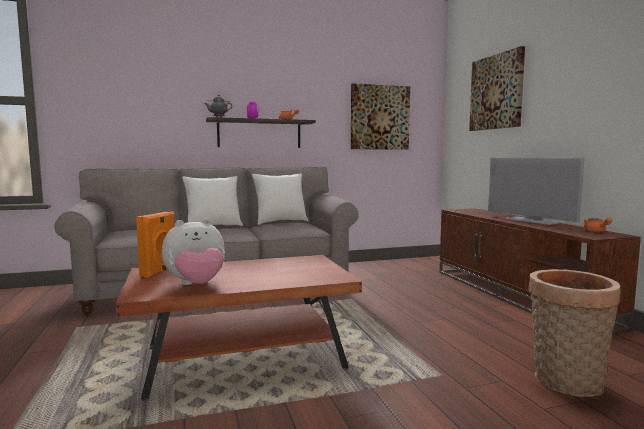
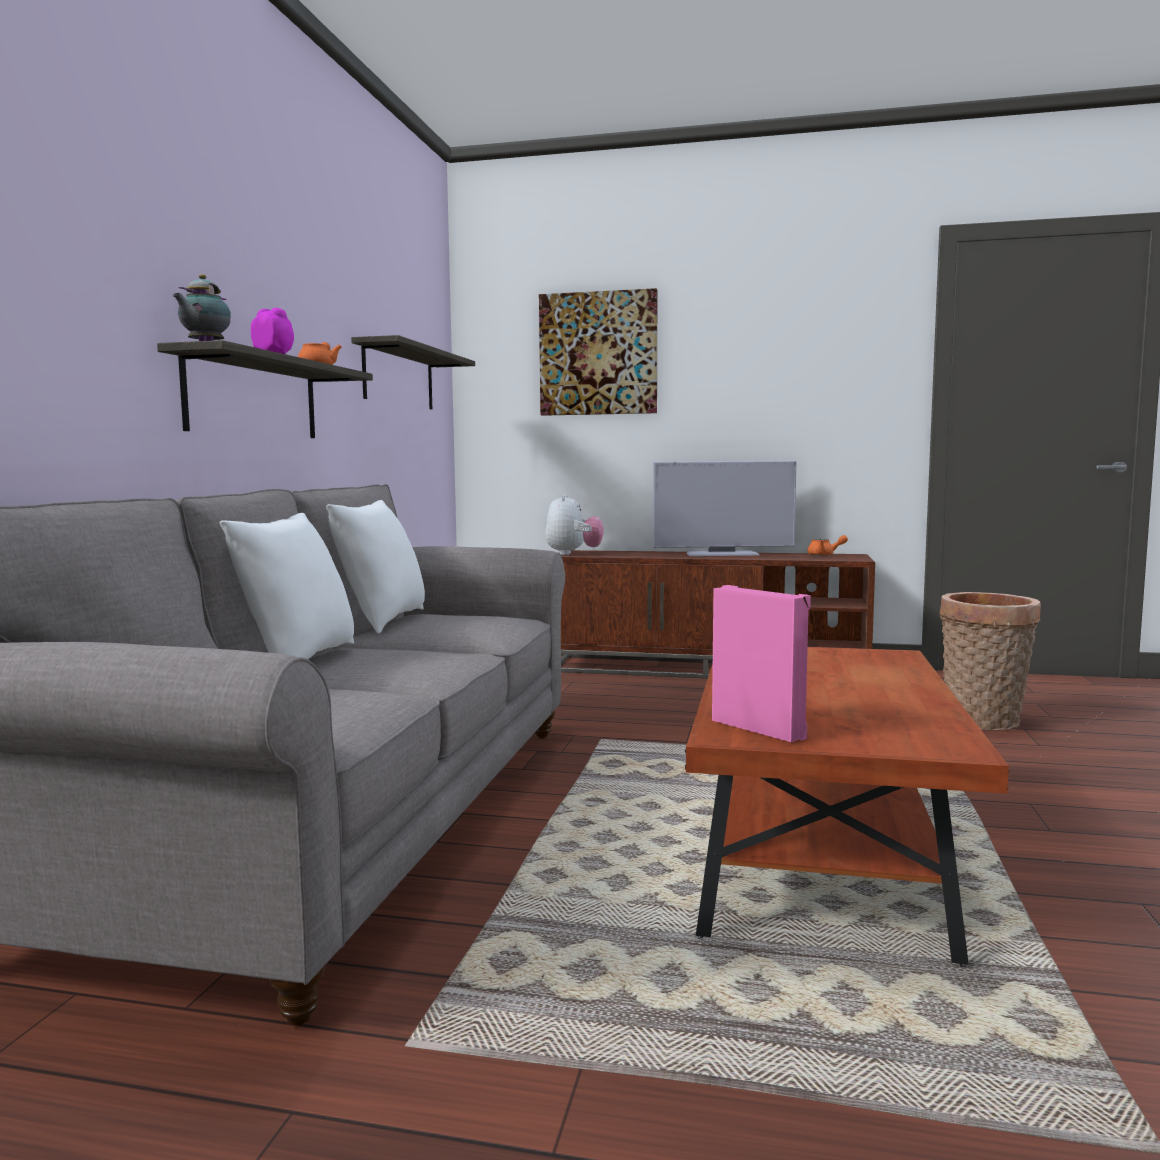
camera: 60 degrees left, 0 degrees up
(159, 272) = (760, 728): orange speaker -> pink speaker
(196, 285) = (895, 714): plush toy -> plush toy (573, 554)
(379, 117) = (399, 377): picture -> shelf

